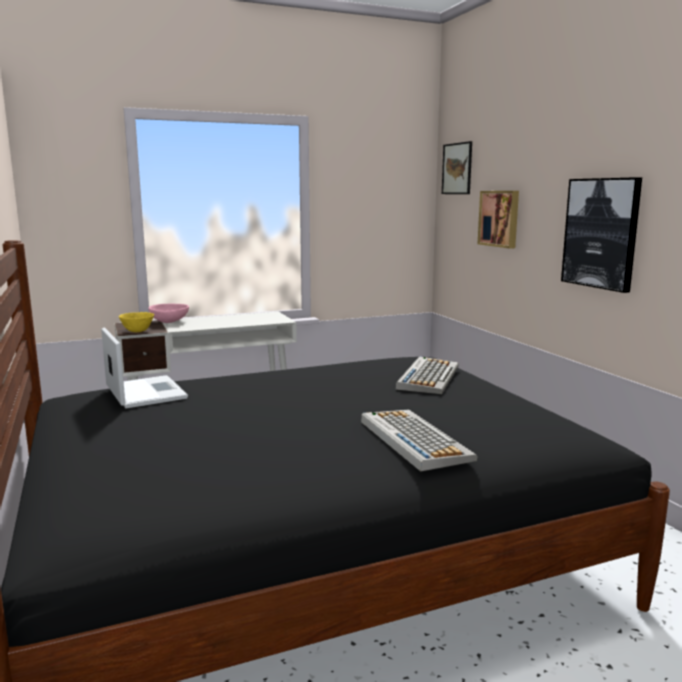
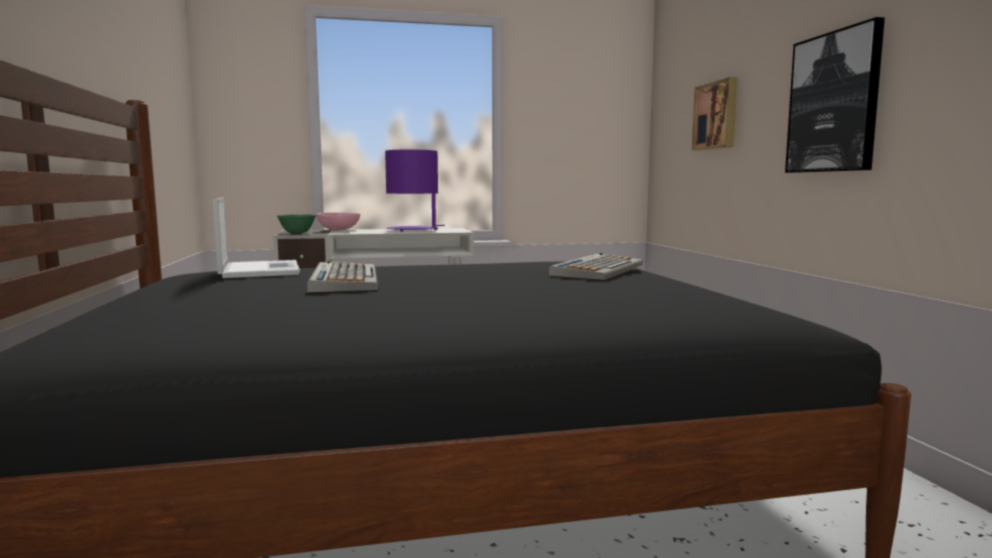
camera: 10 degrees right, 5 degrees down
(138, 331) = (297, 233): yellow bowl -> green bowl
(238, 318) = (413, 230): none -> purple table lamp
(412, 439) = (533, 305): keyboard -> keyboard (344, 280)
(457, 168) = (672, 71): picture -> none

